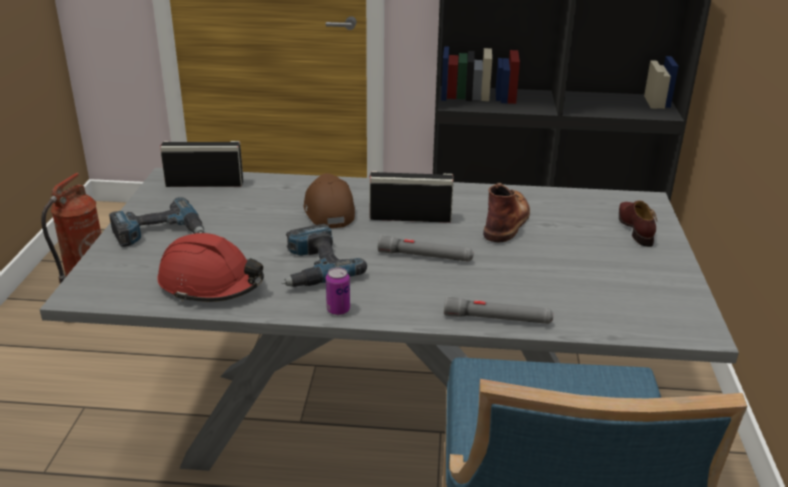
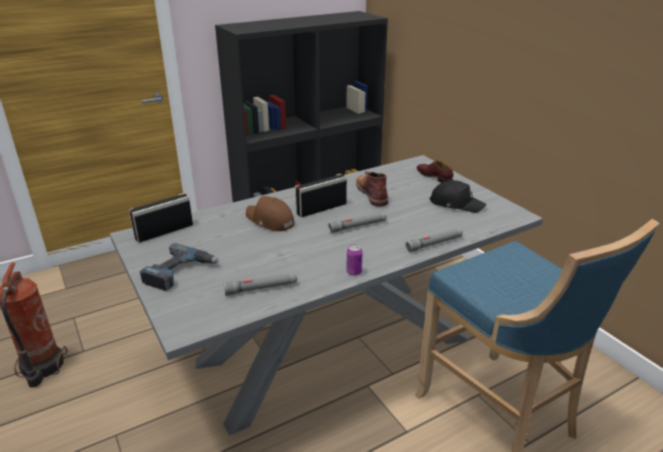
camera: 35 degrees left, 0 degrees up
(211, 284) = (261, 288): red hard hat -> grey flashlight
(313, 266) = (306, 254): power drill -> none
(615, 277) = (456, 203): none -> black cap

